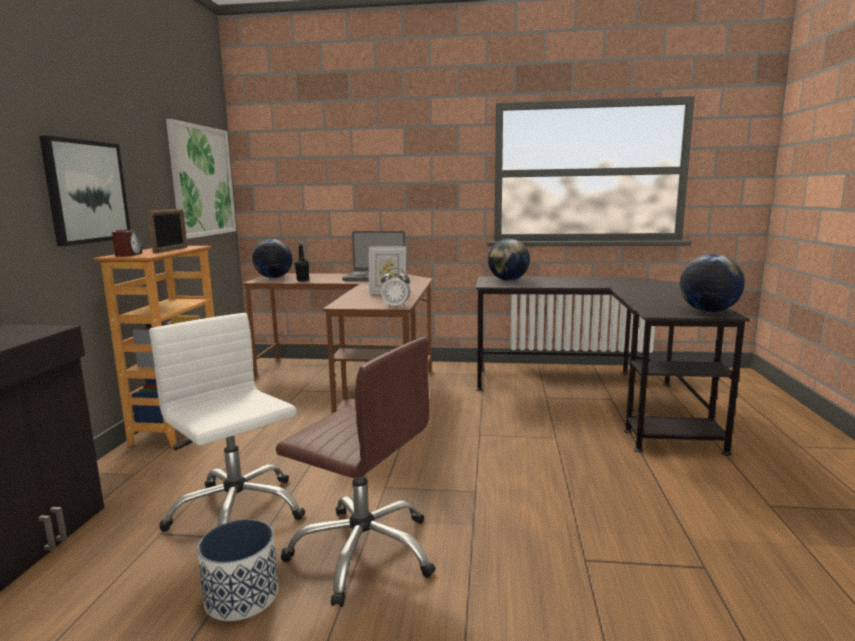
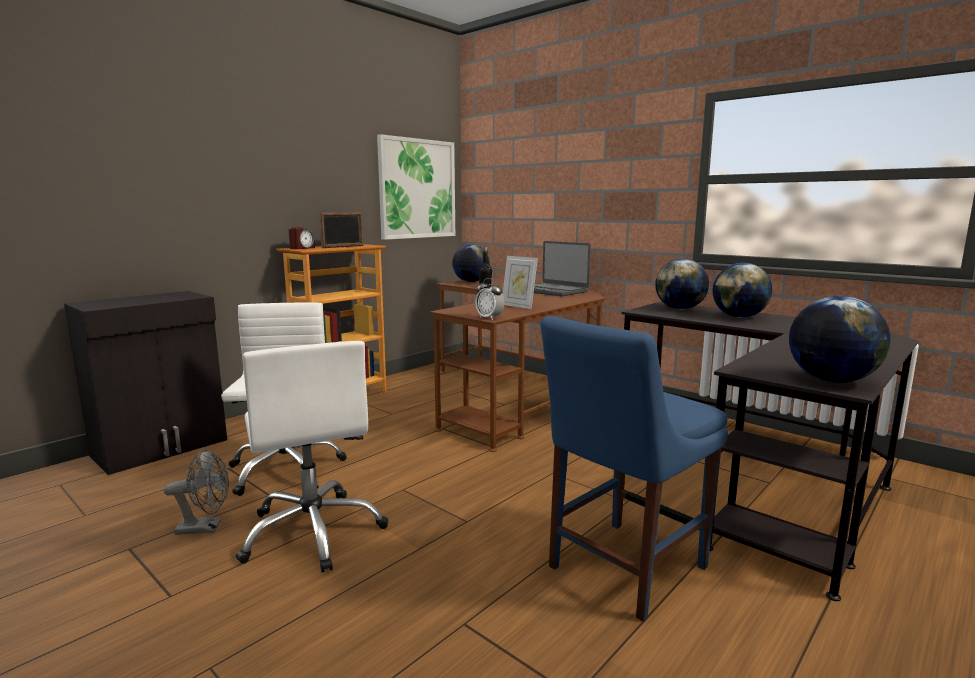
camera: 35 degrees right, 0 degrees up
(86, 192) = (279, 196): picture -> none
(241, 596) = (206, 527): planter -> grey fan
(364, 551) = (313, 532): brown office chair -> white office chair
(558, 281) = (739, 317): none -> globe
(617, 482) = (621, 569): none -> blue chair

